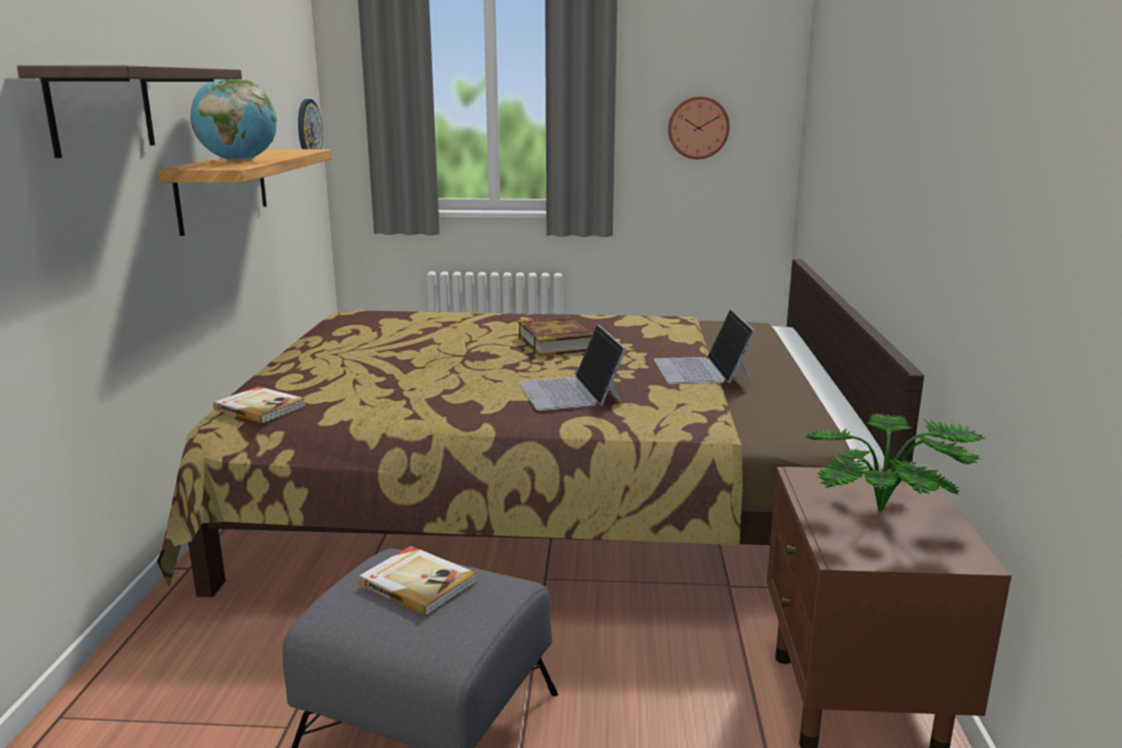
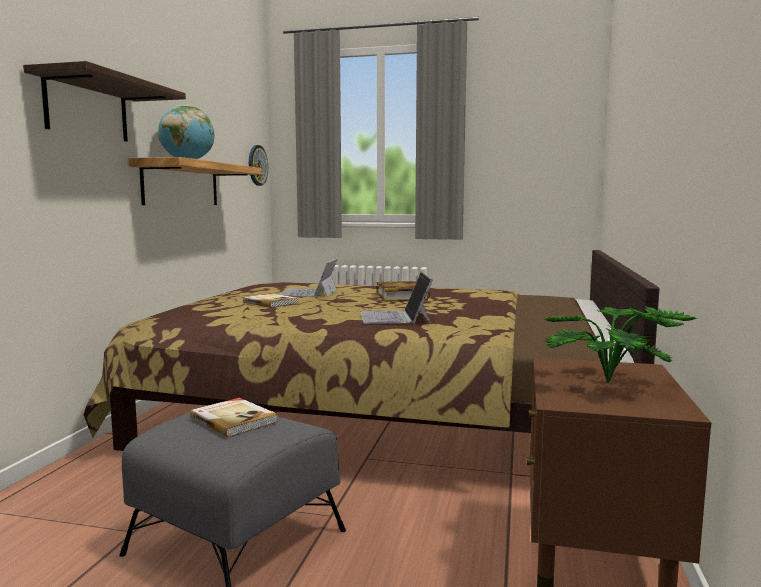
camera: 10 degrees right, 10 degrees down
(260, 408) = (173, 316): book -> book (271, 302)
(698, 127) = (525, 163): wall clock -> none
(702, 370) = (503, 311): laptop -> laptop (309, 293)

